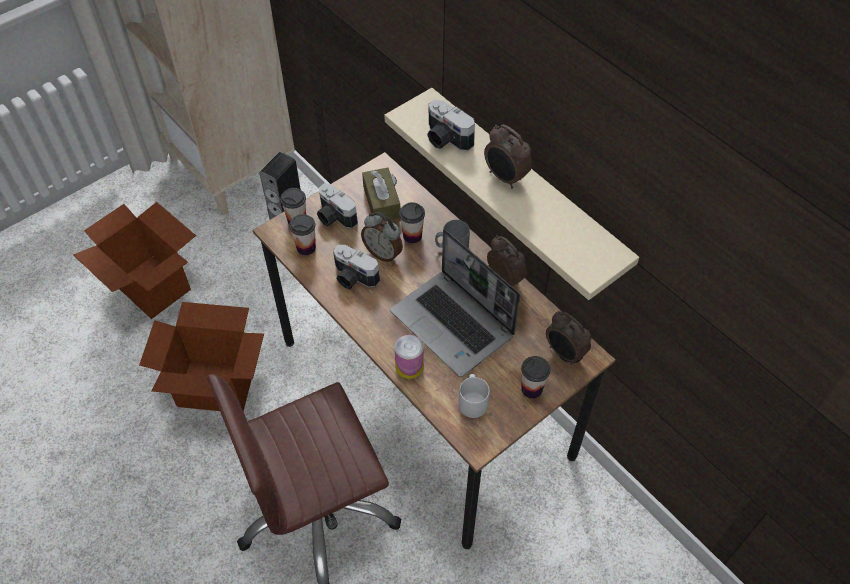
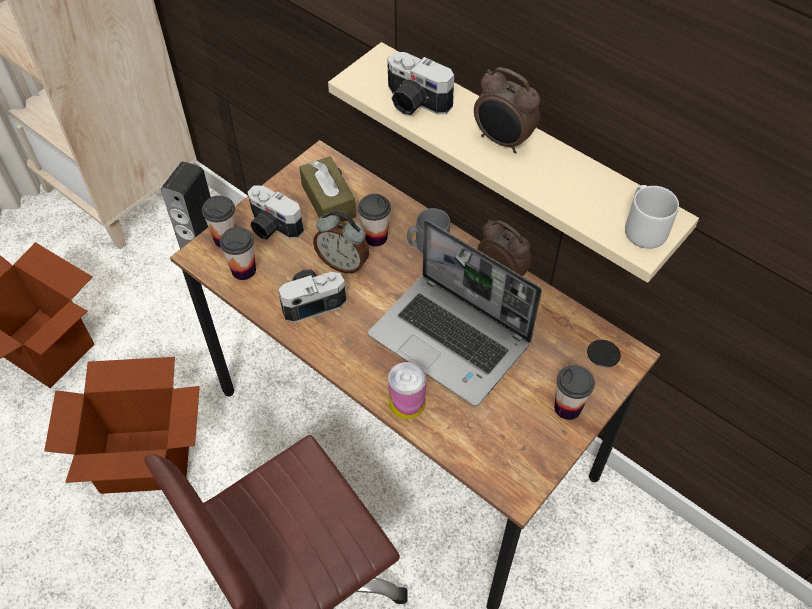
camera: 10 degrees left, 0 degrees up
(353, 278) = (311, 300): camera -> camera turned 135 degrees clockwise
(472, 401) = (497, 435): grey mug -> grey mug (643, 228)
(564, 353) = (596, 356): alarm clock -> none

